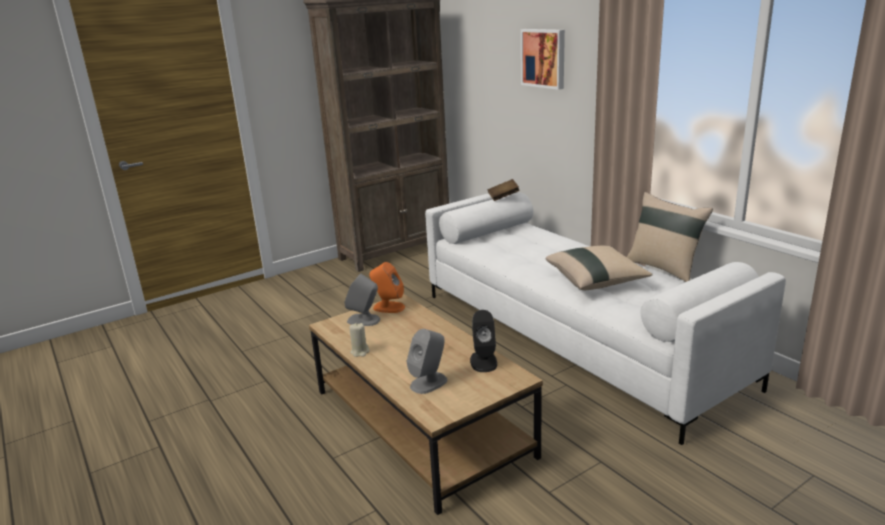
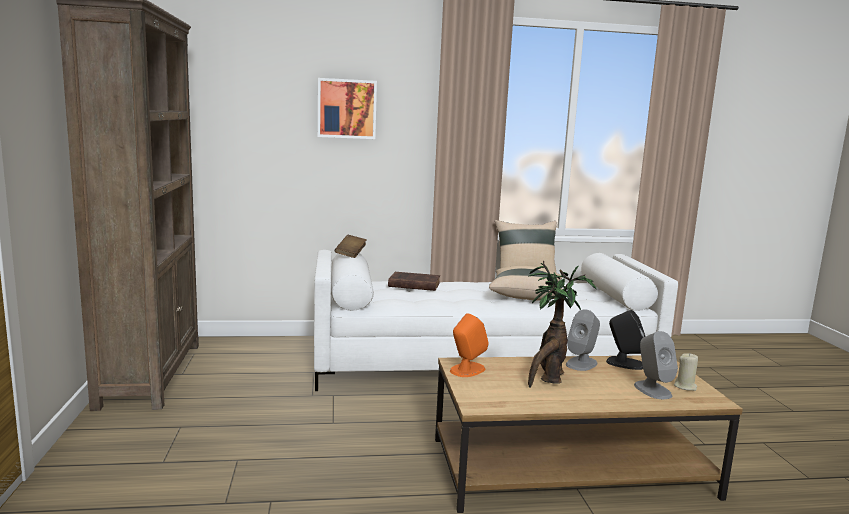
camera: 65 degrees left, 10 degrees down
(360, 352) = (564, 403): beige candle -> beige candle (685, 386)
(364, 320) = (486, 386): grey speaker -> grey speaker (581, 363)
(403, 337) = (548, 379): none -> potted plant
(542, 238) = (412, 284): none -> brown book

